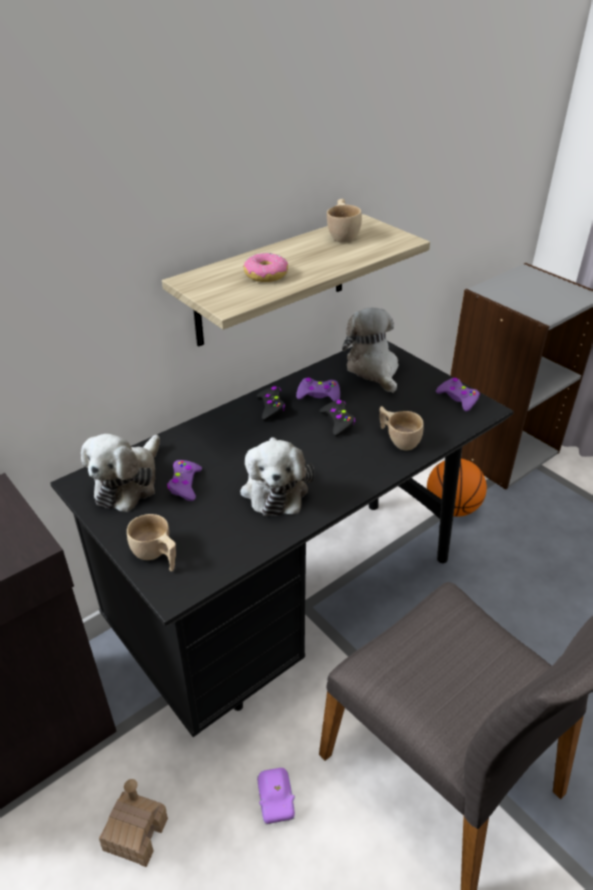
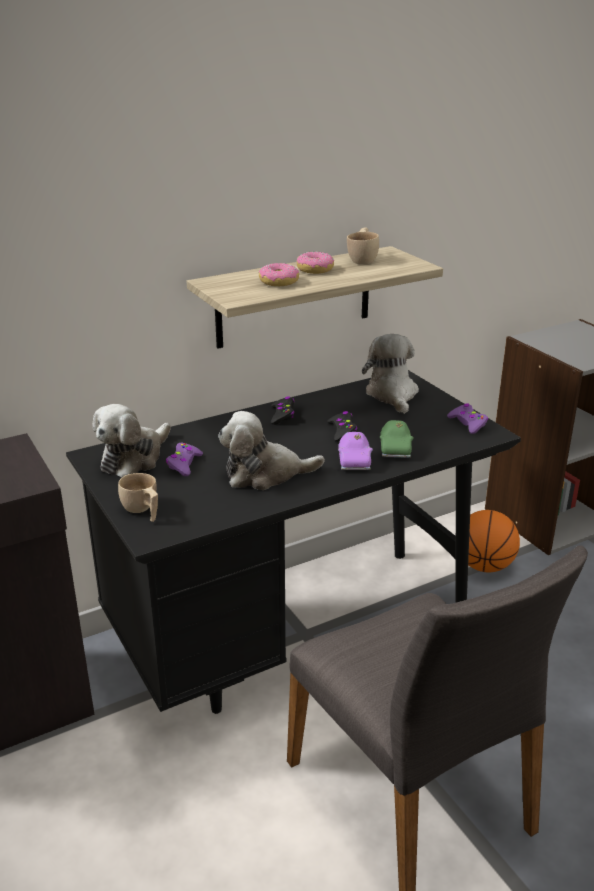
camera: 10 degrees right, 10 degrees down
(136, 834) = (92, 800): toy house -> none
(275, 488) = (265, 474): plush toy -> plush toy turned 75 degrees clockwise
(276, 799) = (234, 792): purple toy car -> purple toy car (355, 461)
(298, 254) = (315, 270): none -> donut
(318, 395) = (331, 410): purple game controller -> none
(398, 439) = (396, 449): beige cup -> green toy car

